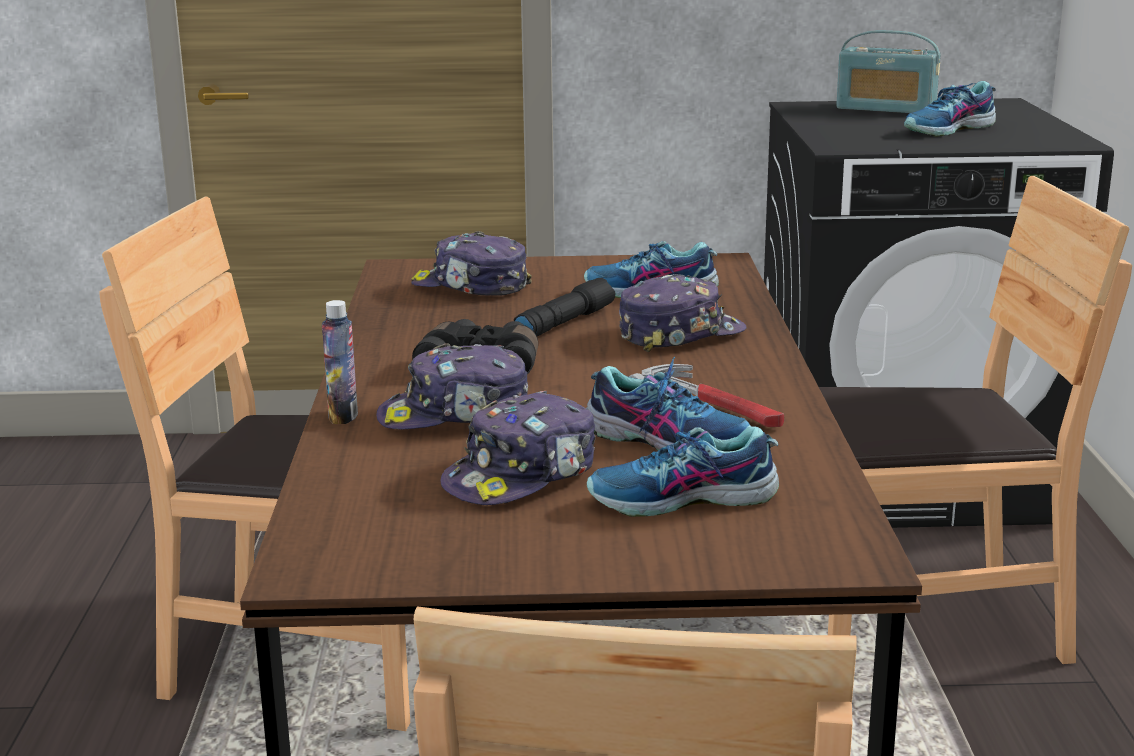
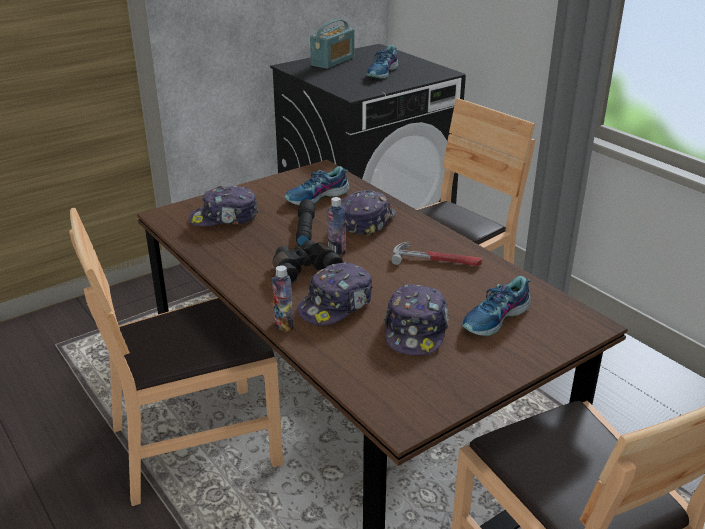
camera: 35 degrees left, 10 degrees up
(569, 356) = (336, 250): none -> bottle
(667, 439) = (445, 287): shoe -> none
(886, 108) = (333, 61): radio -> radio turned 45 degrees counterclockwise

